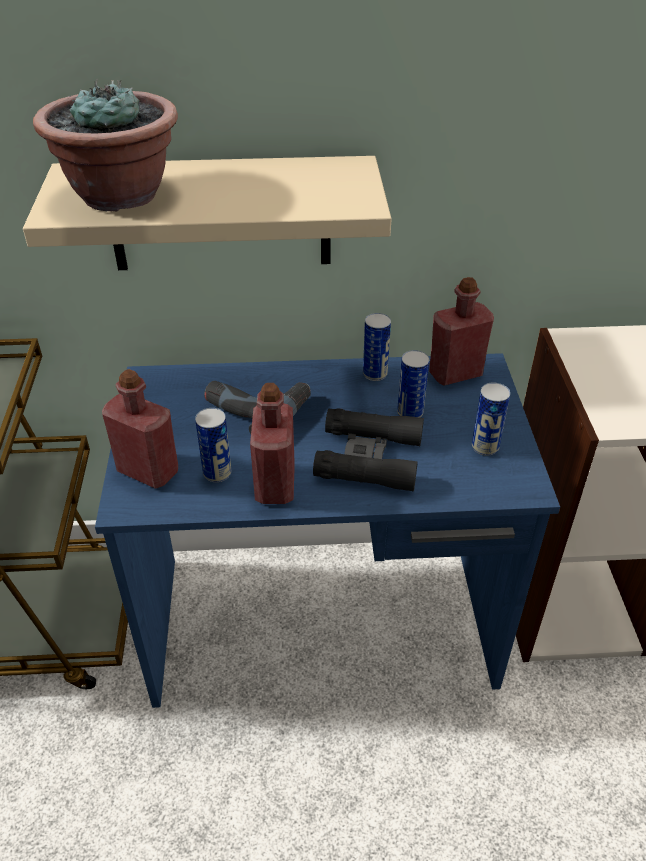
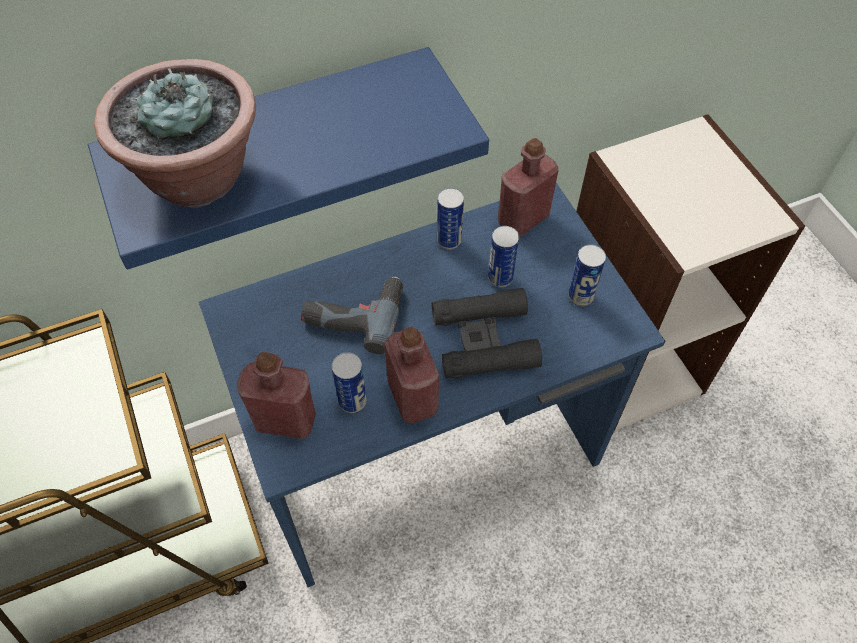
camera: 20 degrees left, 15 degrees up
(220, 214) = (276, 140): beige shelf -> blue shelf

